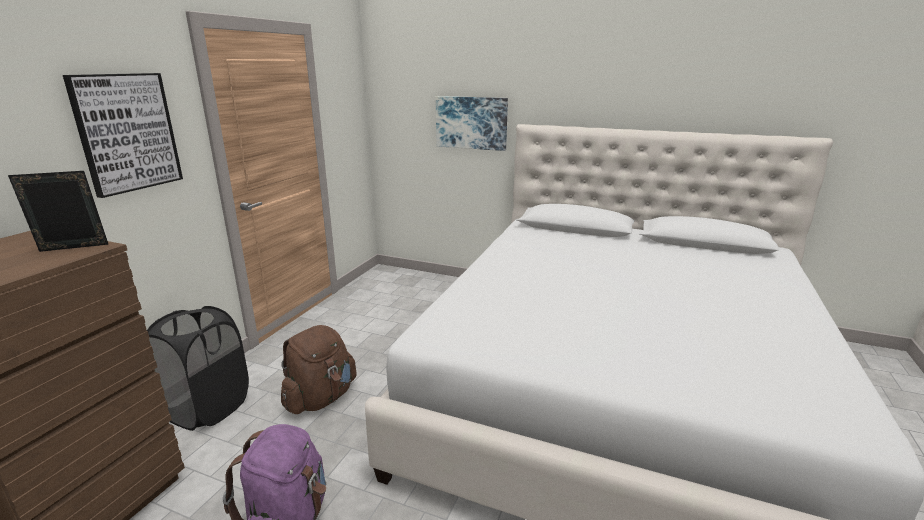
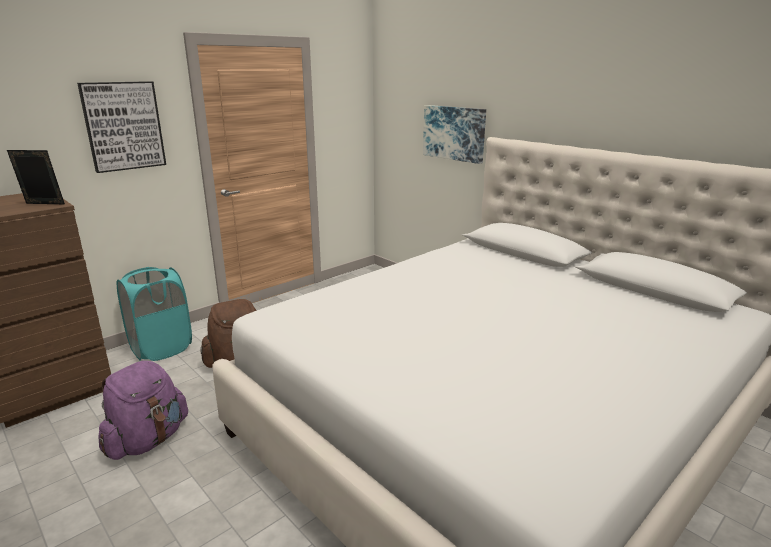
camera: 25 degrees right, 0 degrees up
(207, 408) = (161, 348): black laundry basket -> turquoise laundry basket

